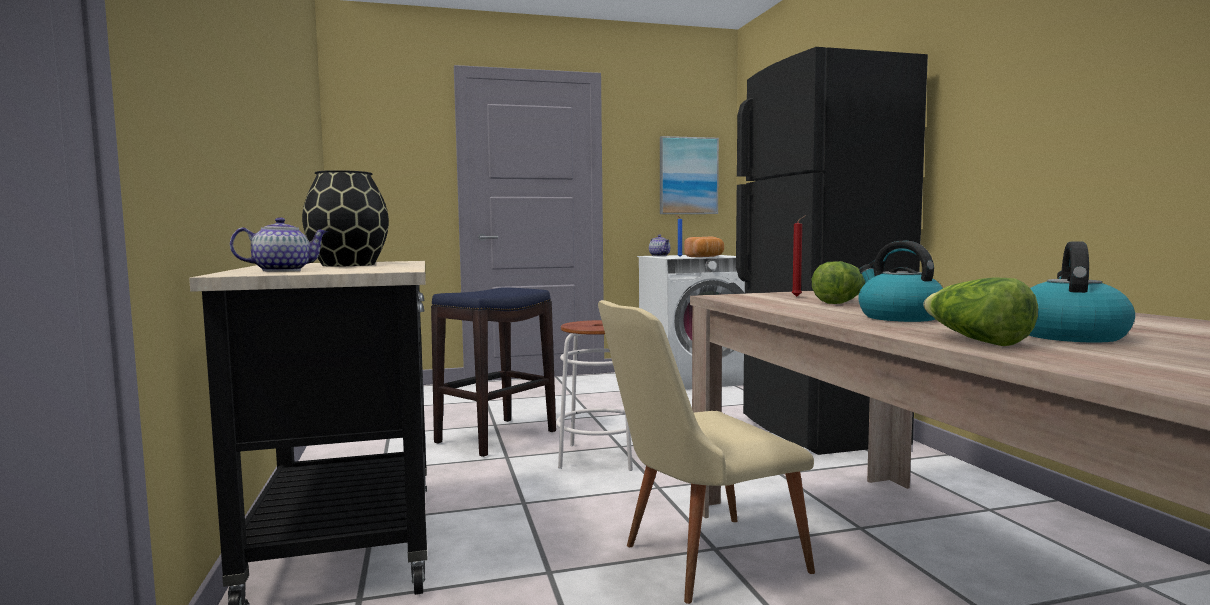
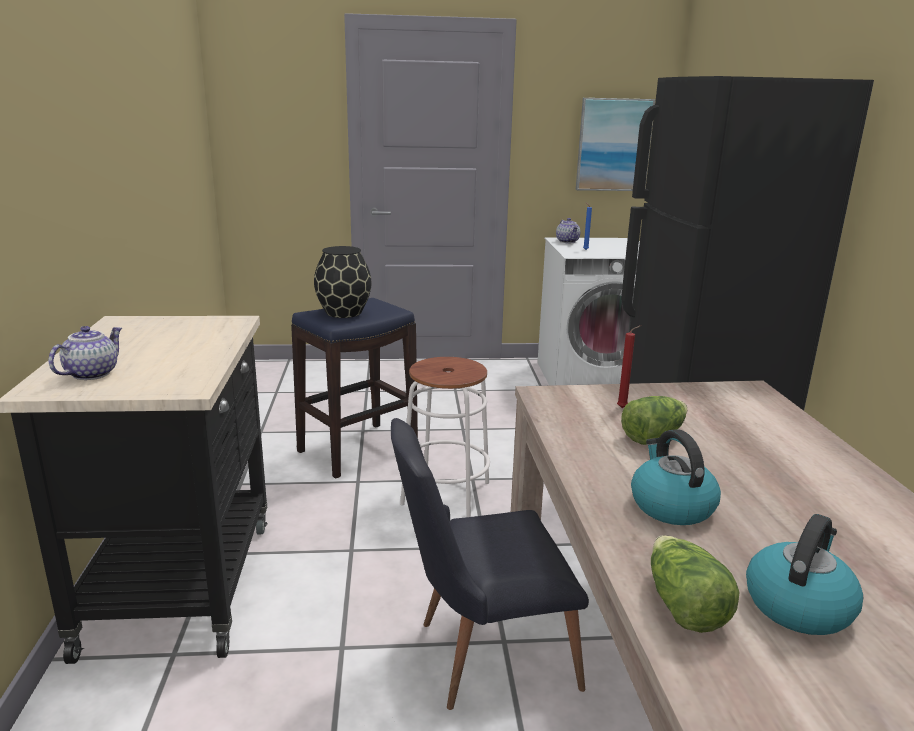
camera: 10 degrees right, 15 degrees up
(283, 270) = (91, 373): teapot -> teapot turned 45 degrees counterclockwise
(349, 265) = (170, 342): black vase -> black vase (344, 313)
(697, 560) = (481, 654): beige chair -> black chair
(706, 257) = (613, 254): bread -> none

